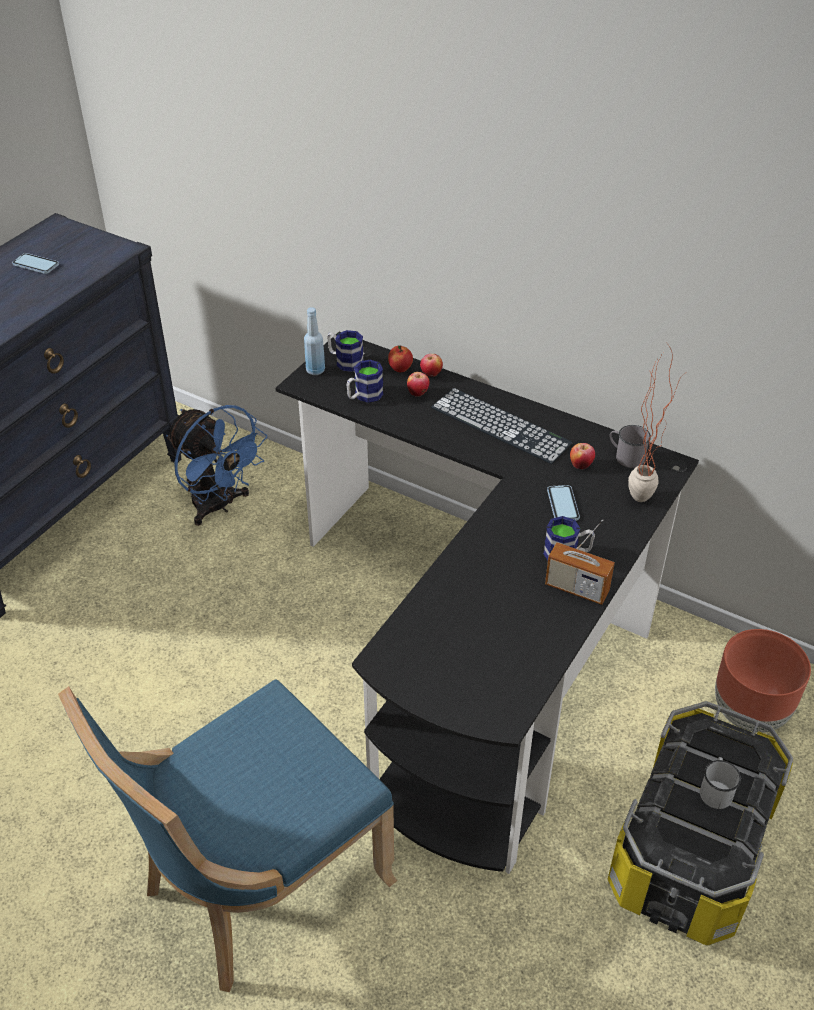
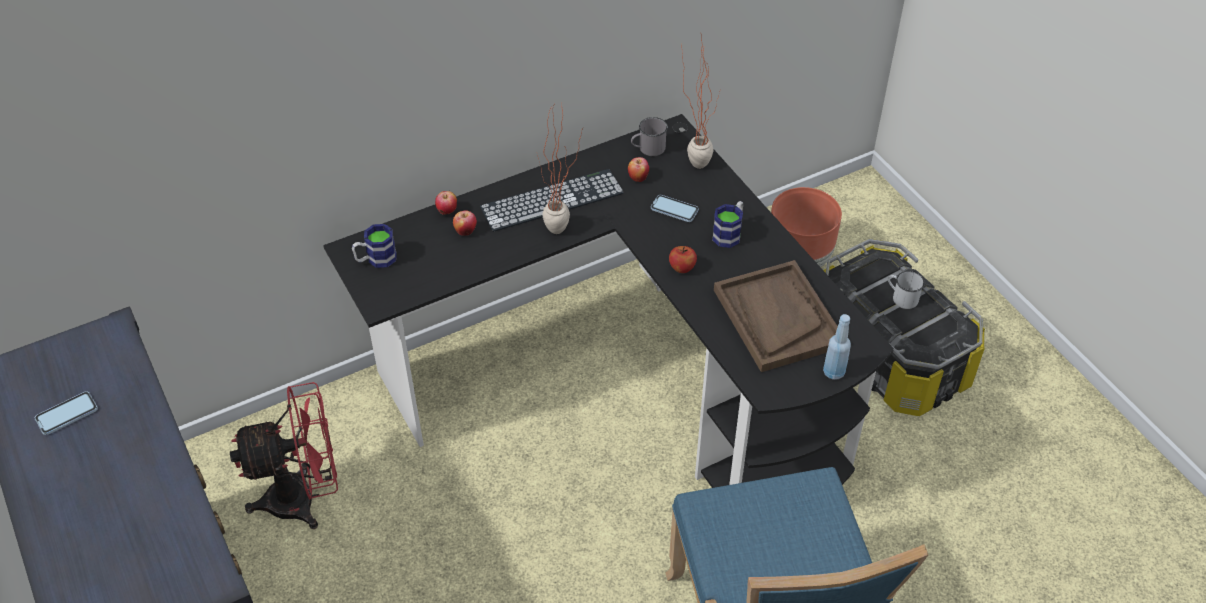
camera: 60 degrees left, 5 degrees up
(219, 506) = (304, 498): blue fan -> red fan
(315, 370) = (369, 285): blue bottle -> blue bottle (834, 372)
(364, 396) = (438, 268): mug -> none
(400, 369) = (420, 227): apple -> apple (682, 268)
(465, 448) = (563, 234): none -> potted plant
(483, 632) = (777, 318): none -> brown tray
(576, 588) = (768, 245): radio -> none

